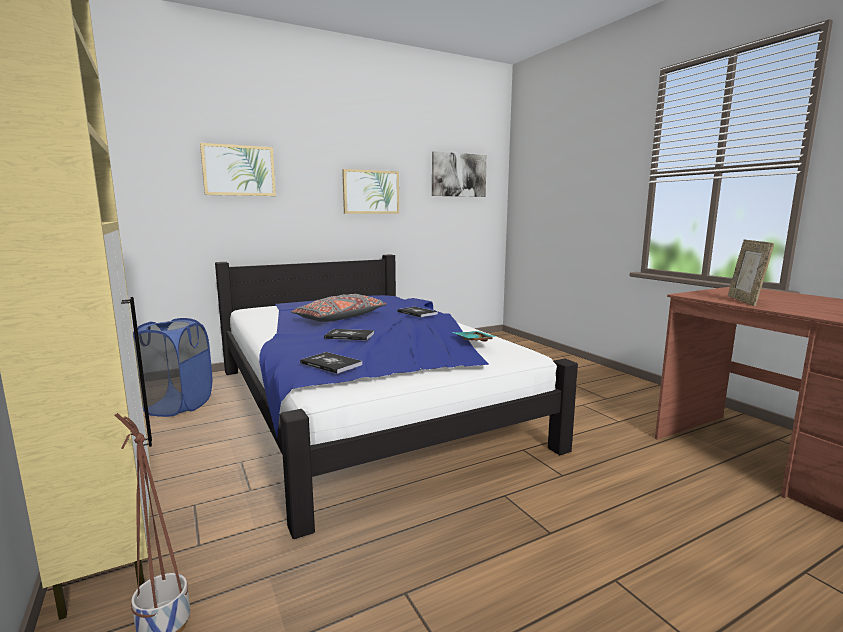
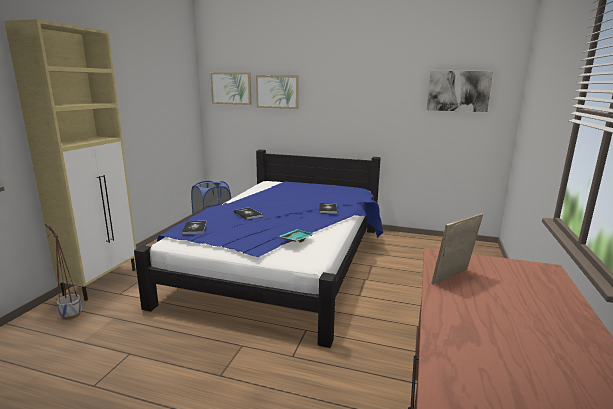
camera: 45 degrees right, 5 degrees up
(340, 318) = (282, 200): grey pillow -> none
(371, 192) = (369, 106): picture -> picture (231, 88)

